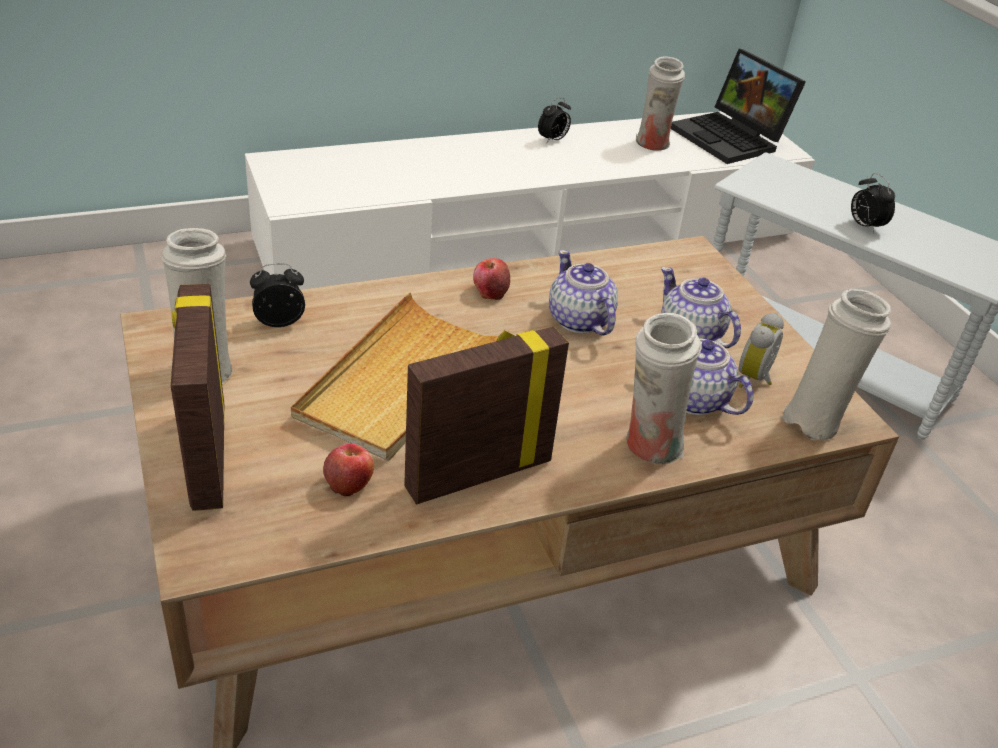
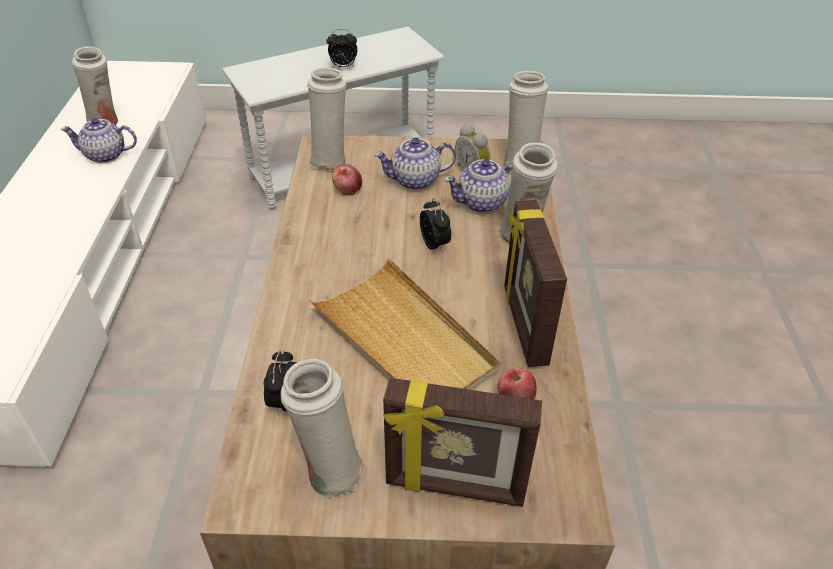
camera: 65 degrees left, 5 degrees up
(490, 292) = (312, 259): apple -> apple (347, 190)
(552, 140) = (46, 171): alarm clock -> alarm clock (435, 245)
(579, 321) = (374, 224): teapot -> teapot (106, 155)
(671, 264) = (329, 160): none -> white vase
(731, 138) = (133, 85): laptop -> none

